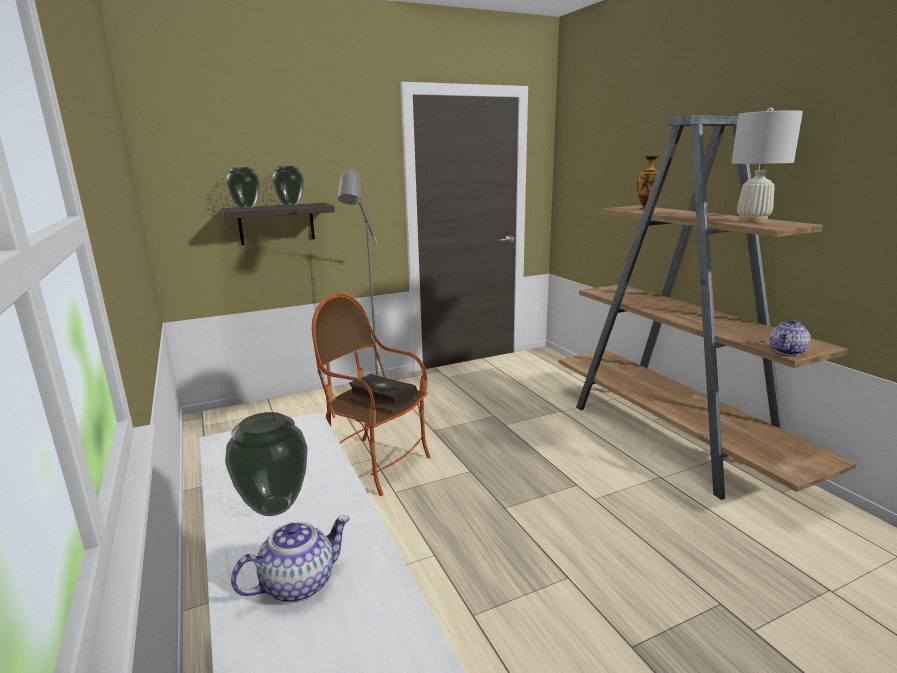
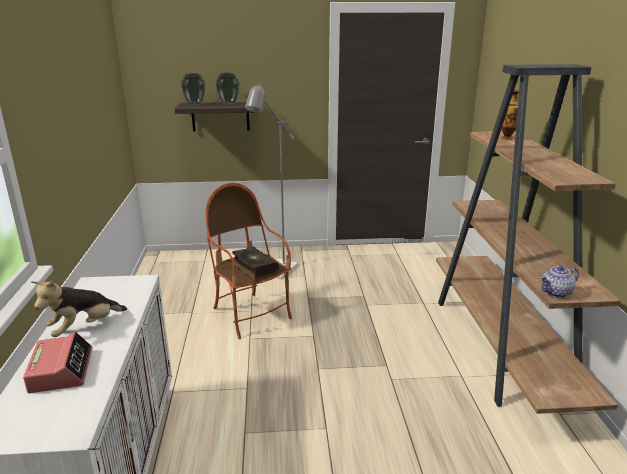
camera: 20 degrees right, 5 degrees up
(275, 506) = (84, 328): vase -> plush toy
(298, 583) = (61, 370): teapot -> alarm clock
(752, 221) = (560, 169): white table lamp -> none

